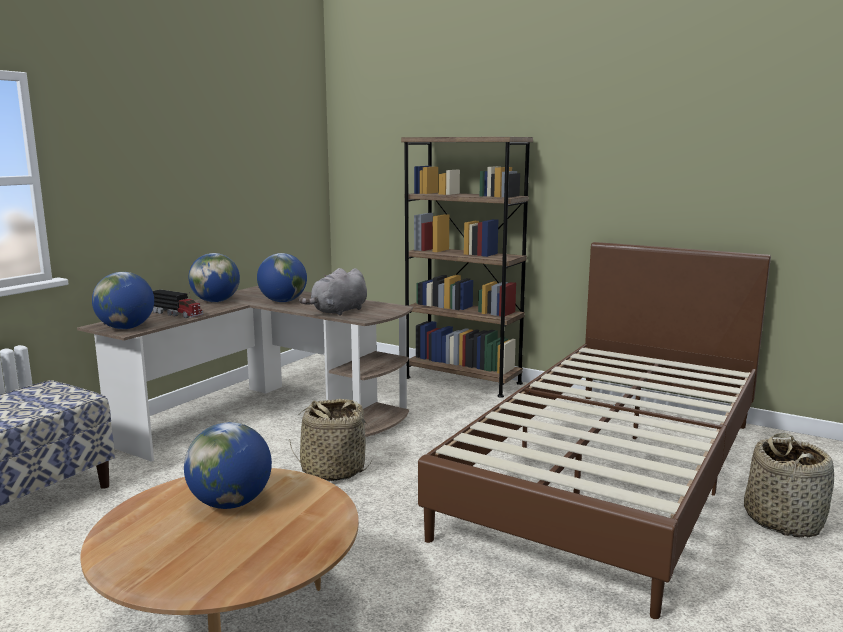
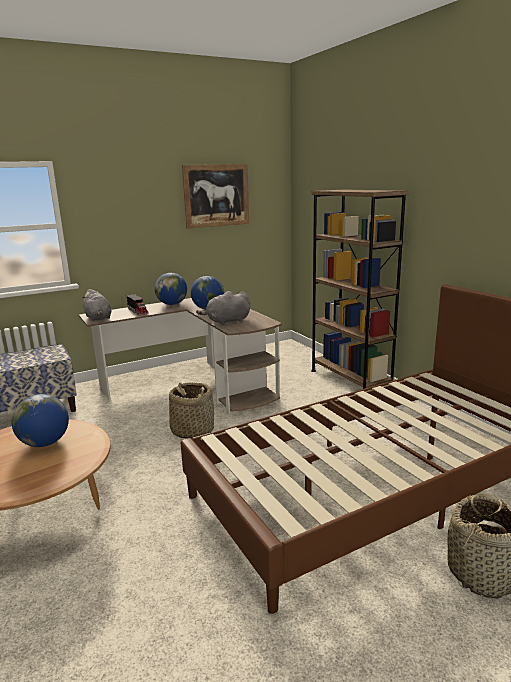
camera: 30 degrees right, 5 degrees up
(126, 328) = (98, 318): globe -> grey plush toy
(247, 143) = (216, 195): none -> picture

